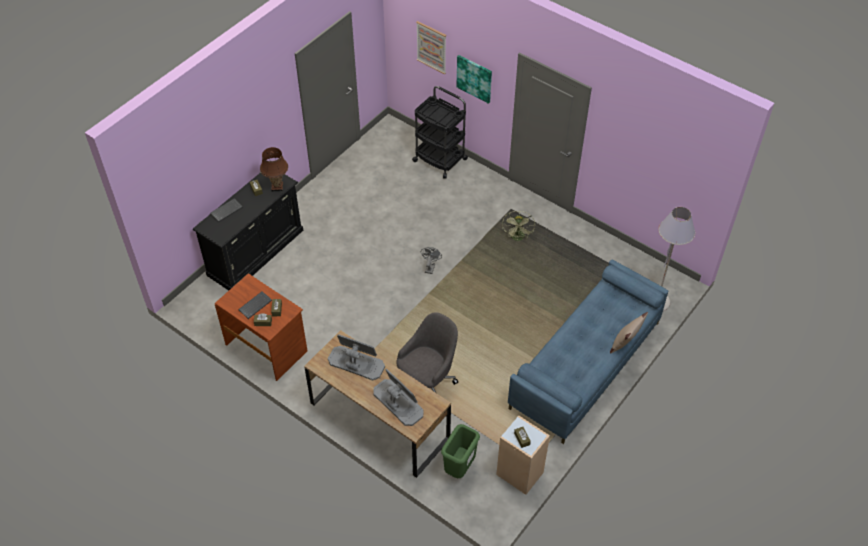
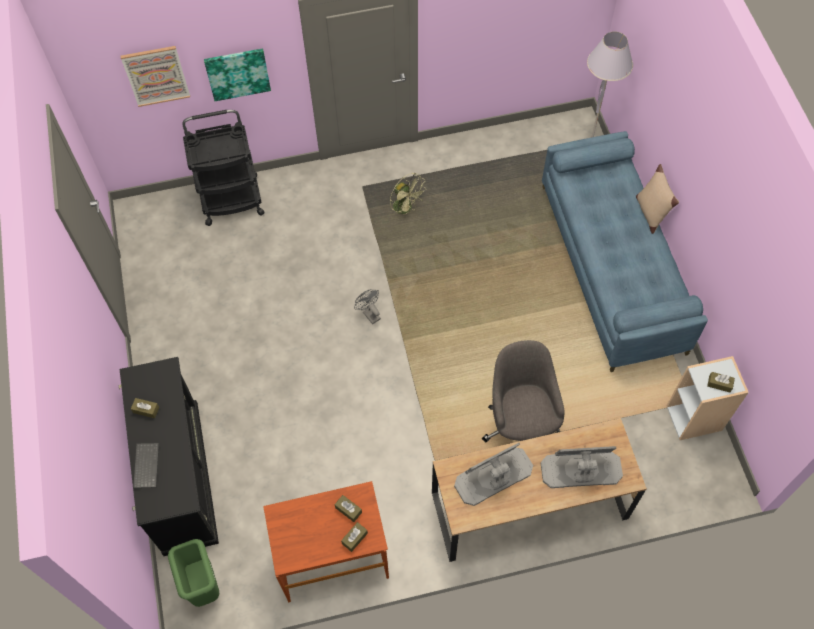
camera: 50 degrees left, 10 degrees up
(255, 305) = (320, 530): keyboard -> none
(277, 187) = (164, 383): brown table lamp -> none
(459, 467) = (645, 468): green trash can -> green trash can (203, 585)

